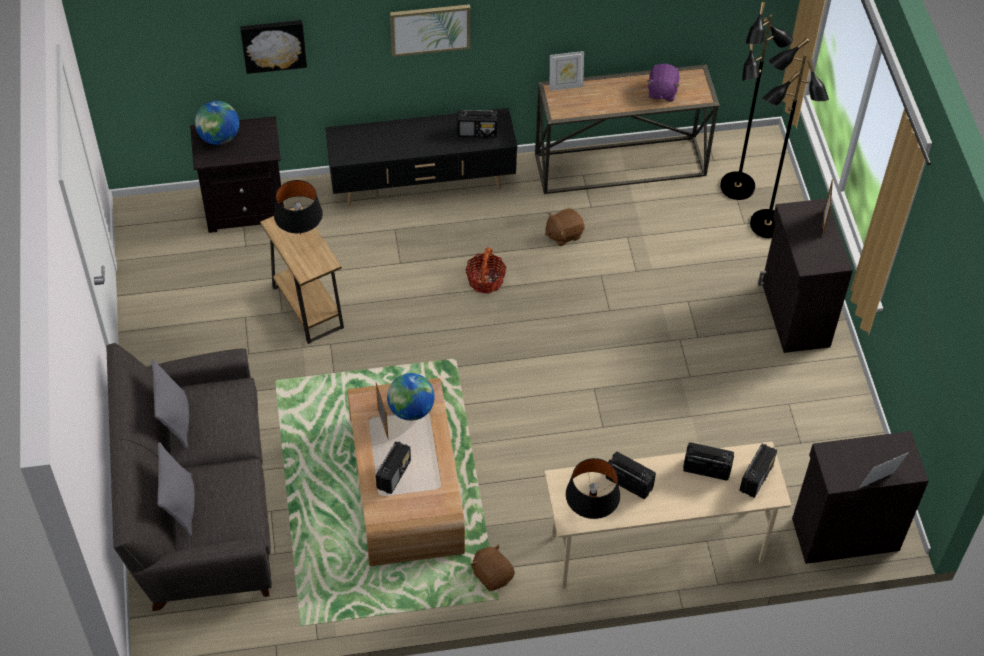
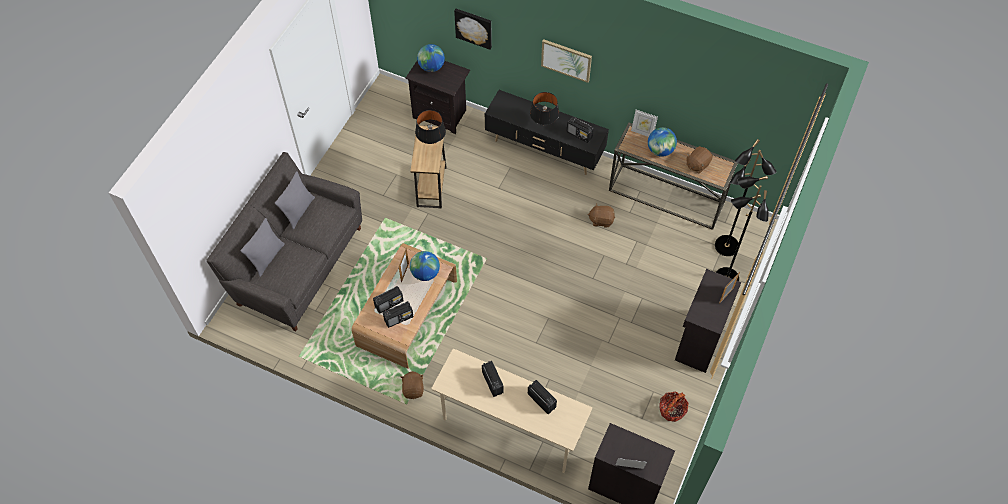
camera: 35 degrees right, 5 degrees up
(485, 280) = (537, 223): basket -> basket (672, 410)
(590, 513) = (458, 387): black table lamp -> black table lamp (544, 125)
(604, 97) = (660, 150): none -> globe
(662, 91) = (697, 164): purple plush toy -> brown plush toy
(756, 477) = (565, 422): radio -> radio (399, 318)

